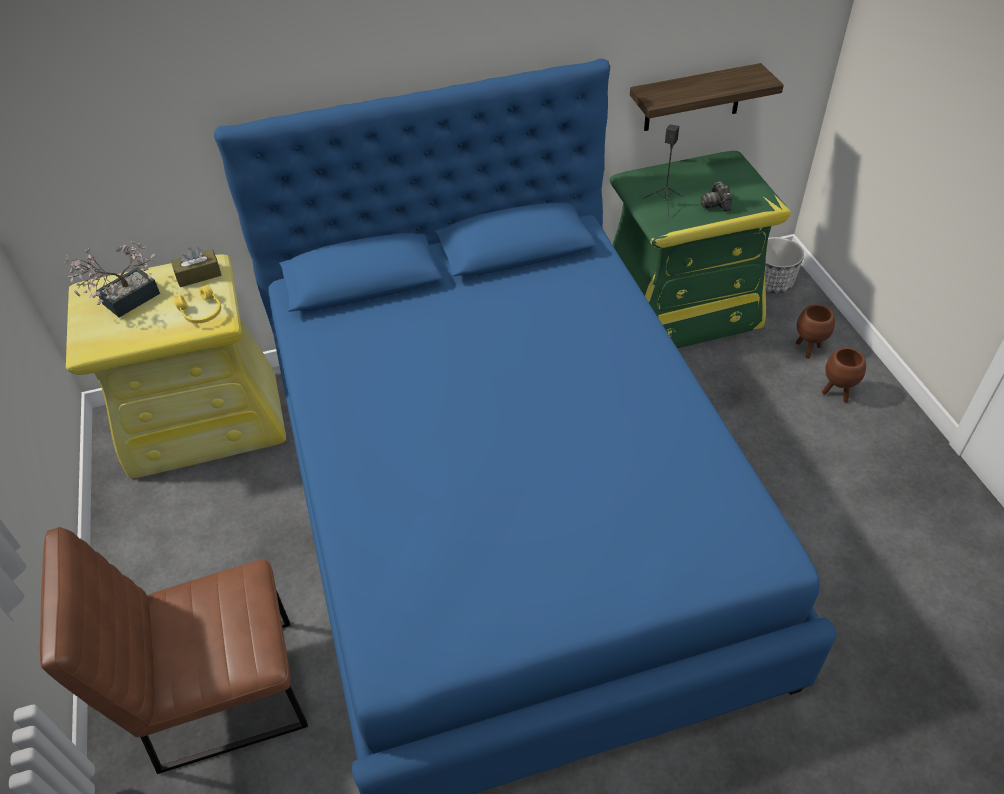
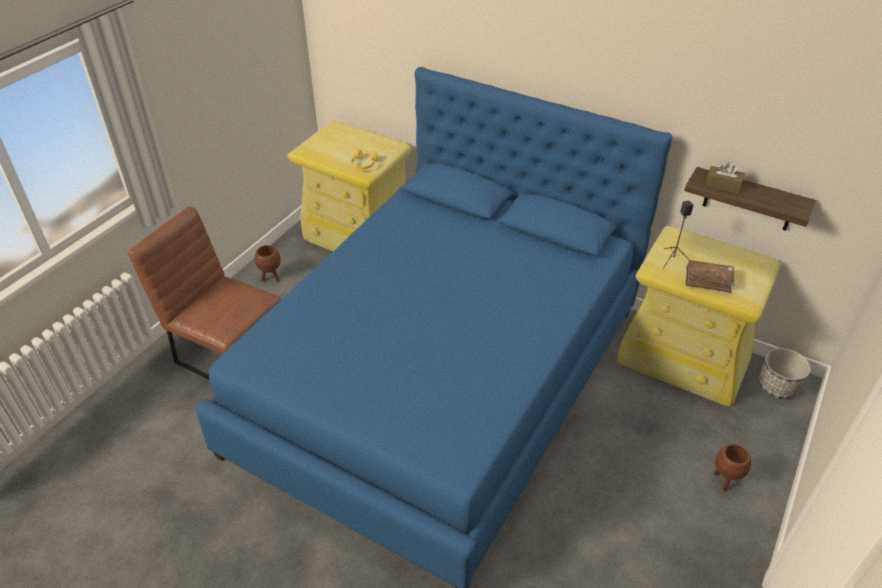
camera: 45 degrees right, 5 degrees down
(125, 301) = (341, 140): potted plant -> none
(199, 275) = (384, 147): brown tissue box -> brown tissue box (723, 185)
(682, 313) = (683, 360): green nightstand -> yellow nightstand
(716, 204) = (708, 280): camera -> brown book
(808, 349) = (743, 442): brown planter -> brown planter (271, 277)

